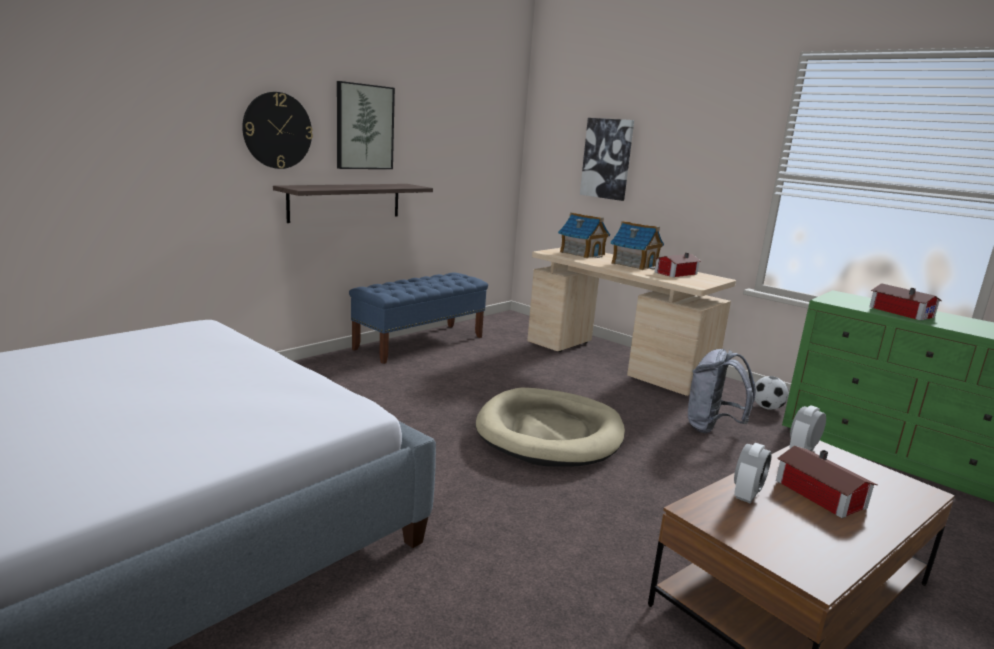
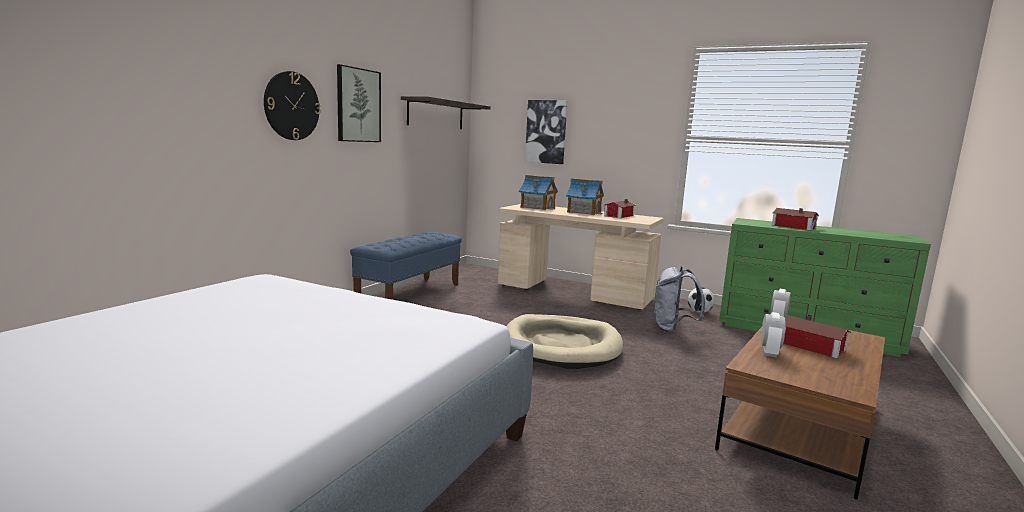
camera: 15 degrees left, 5 degrees down
(345, 202) = (345, 170): shelf -> shelf (436, 114)

